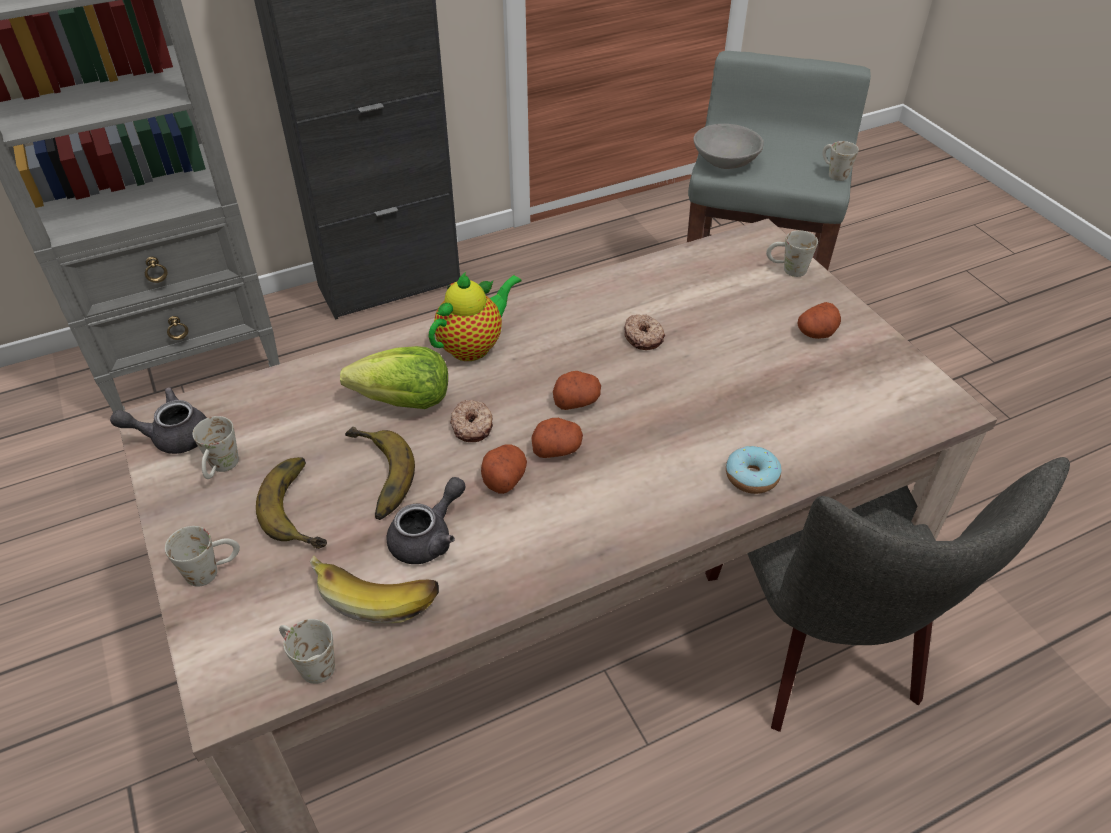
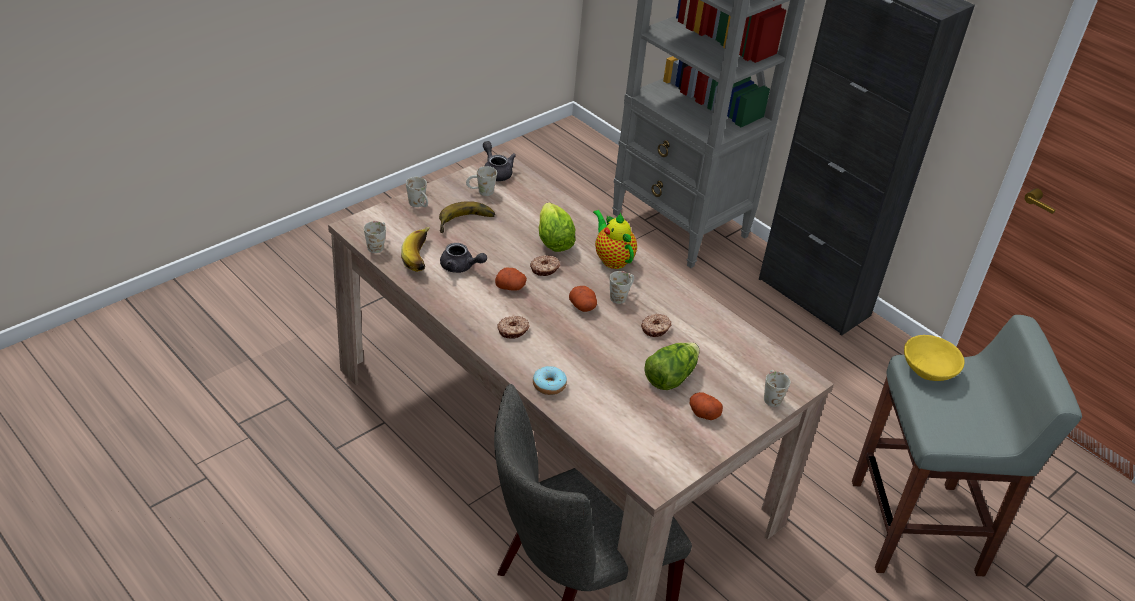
camera: 70 degrees right, 5 degrees down
(372, 477) = (493, 241): banana -> none
(474, 345) = (612, 259): teapot -> teapot turned 150 degrees counterclockwise
(557, 448) = (540, 303): potato -> none
(617, 496) = (513, 331): none -> donut
(725, 162) = (928, 370): grey bowl -> yellow bowl
(743, 345) = (670, 376): none -> lettuce
(833, 173) = (960, 440): white mug -> white mug (621, 296)

